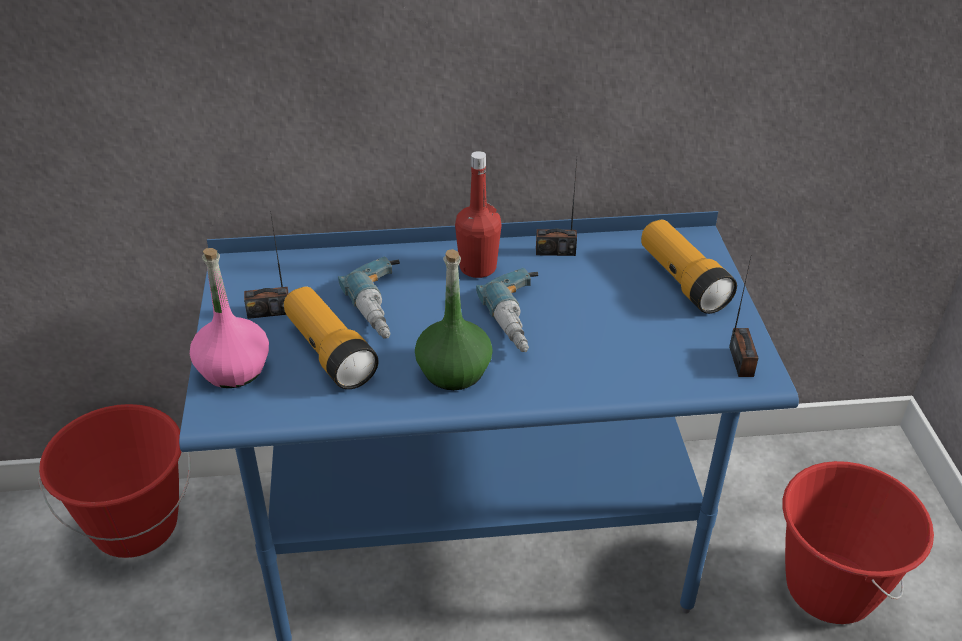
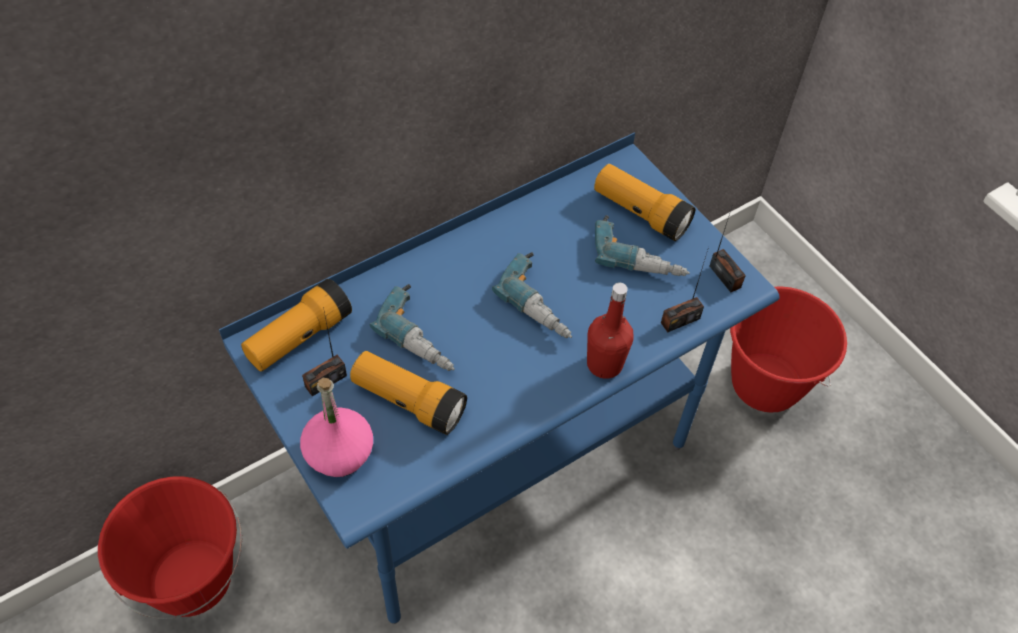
camera: 30 degrees left, 15 degrees up
(273, 273) = (299, 337): none -> flashlight
(454, 371) = (521, 377): green bottle -> none
(478, 267) = (472, 262): red bottle -> red bottle (604, 364)
(555, 251) = (524, 219): radio -> radio (680, 320)
(656, 313) = (640, 254): none -> power drill

